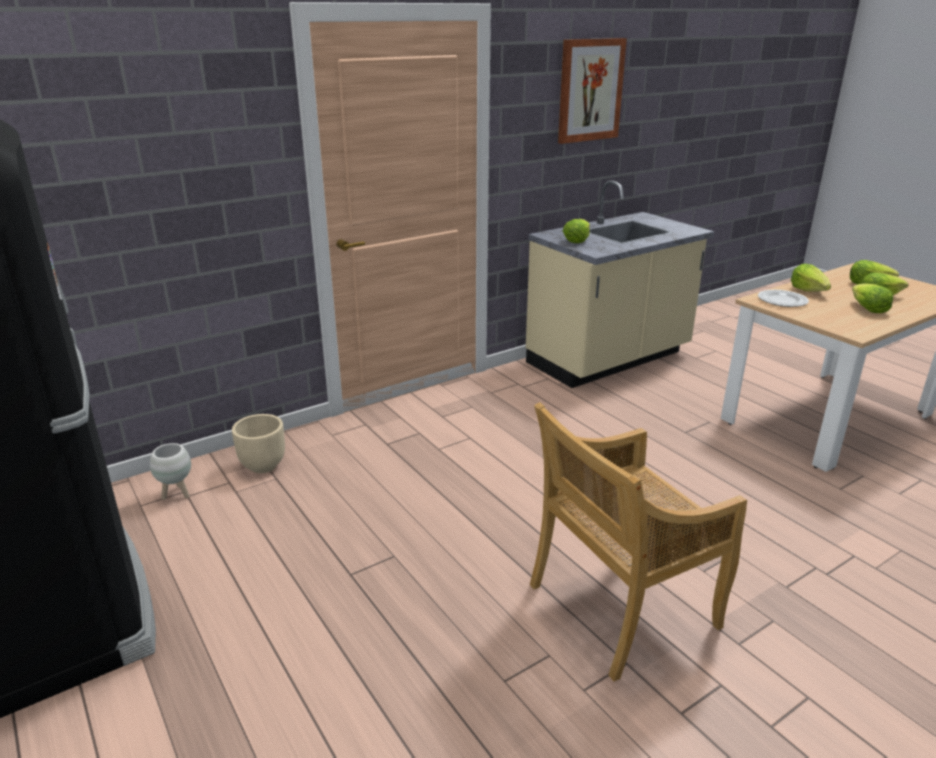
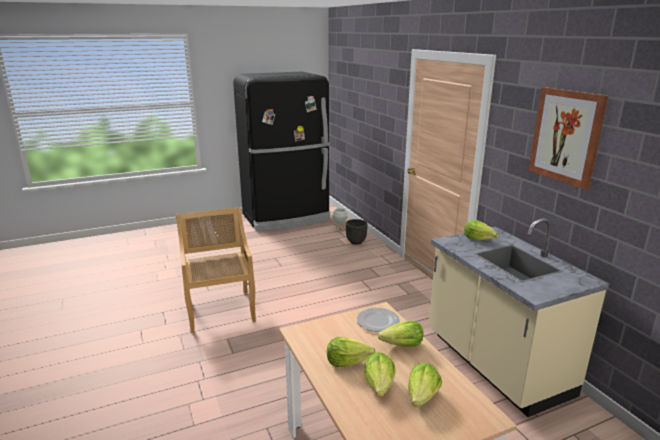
camera: 100 degrees right, 5 degrees down
(262, 466) = (356, 242): beige planter -> black planter

